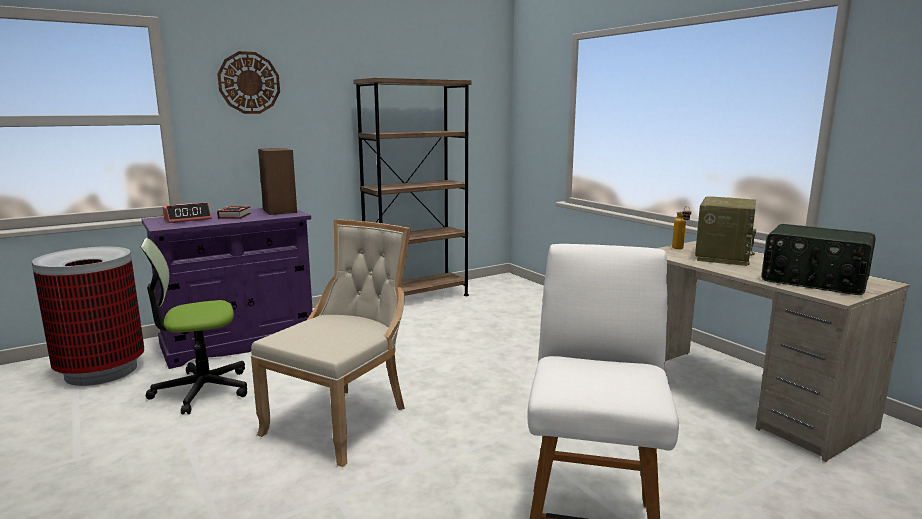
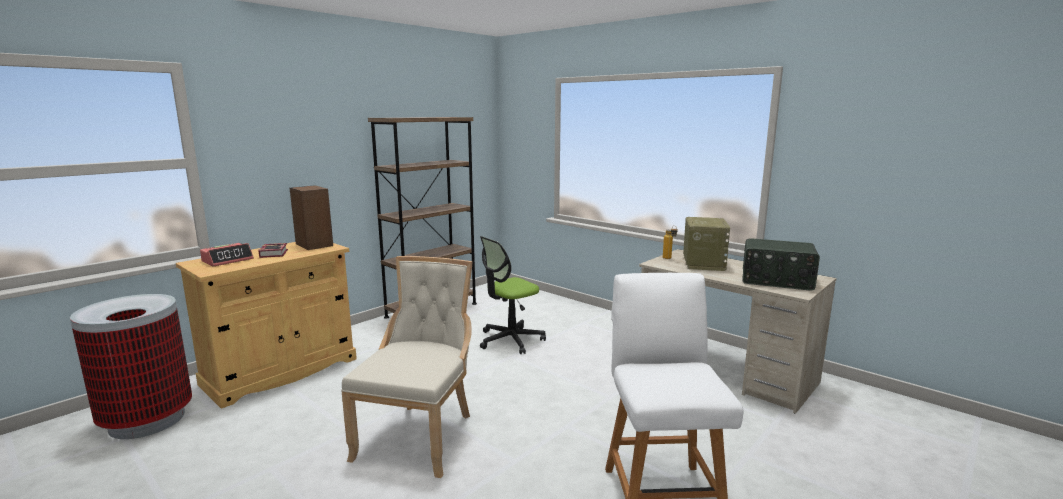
camera: 15 degrees left, 0 degrees up
(202, 390) = (268, 425): office chair -> office chair (510, 340)
(239, 341) = (281, 371): purple cabinet -> beige cabinet
(249, 83) = (272, 124): wall clock -> none

